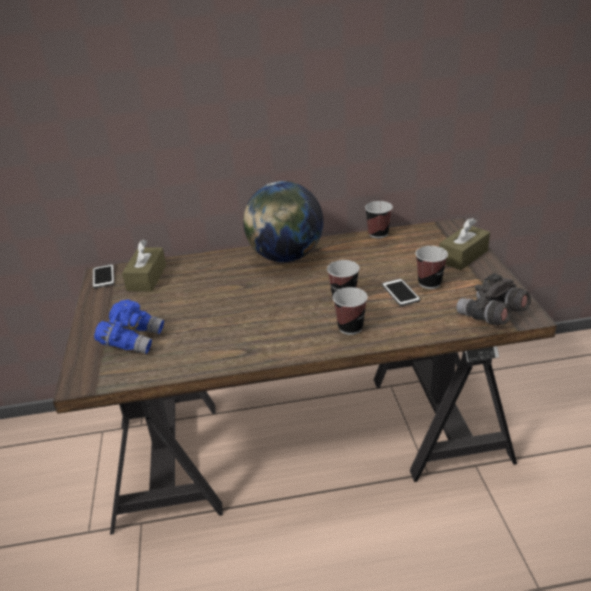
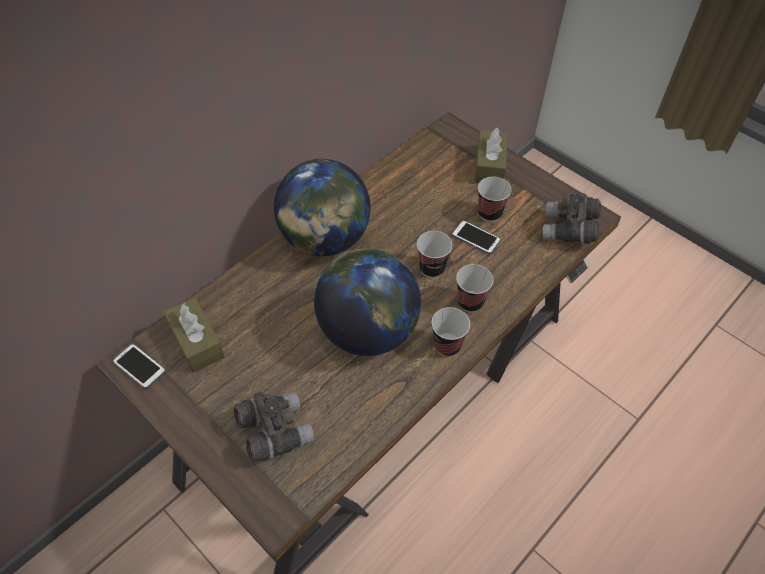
camera: 40 degrees left, 20 degrees up
(133, 340) = (274, 432): blue binoculars -> grey binoculars
(255, 314) = (368, 331): none -> globe
(378, 234) = (388, 166): cup -> cup (447, 345)

